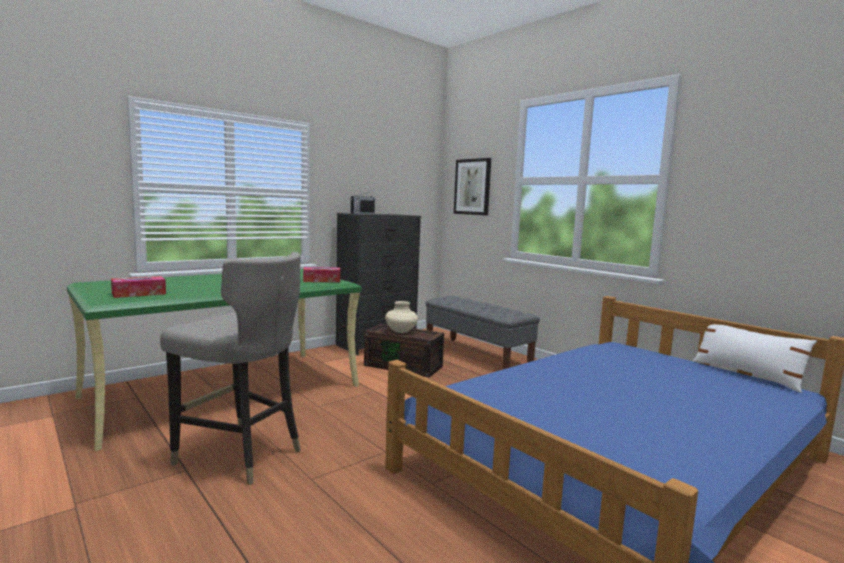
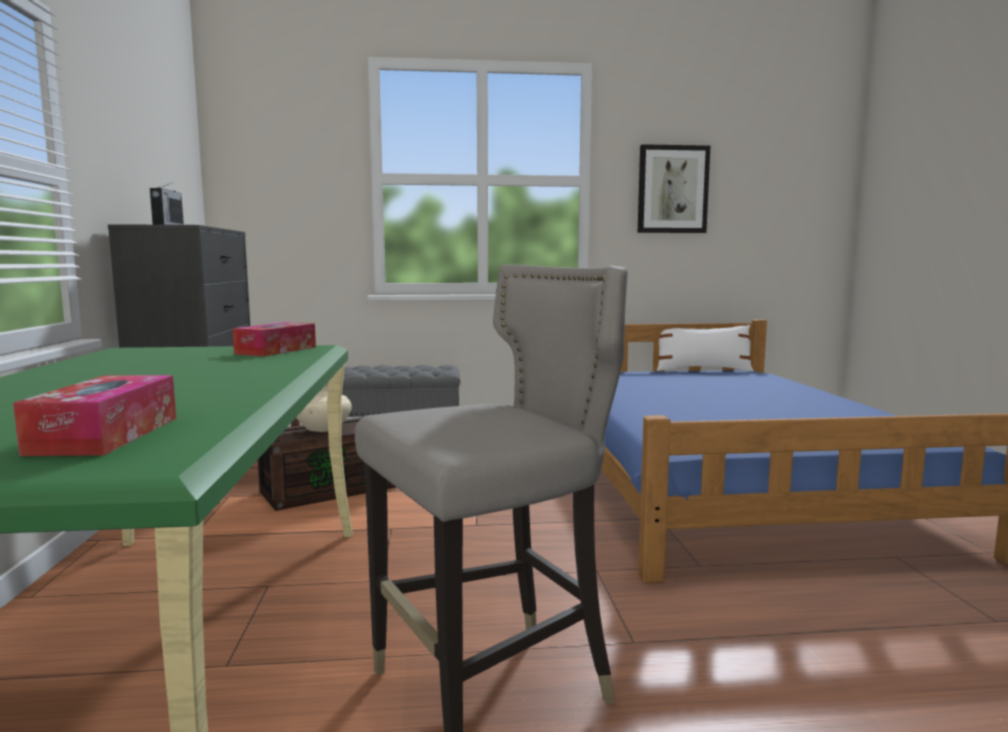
camera: 55 degrees left, 0 degrees up
(472, 187) = (282, 186): picture -> picture (672, 189)

